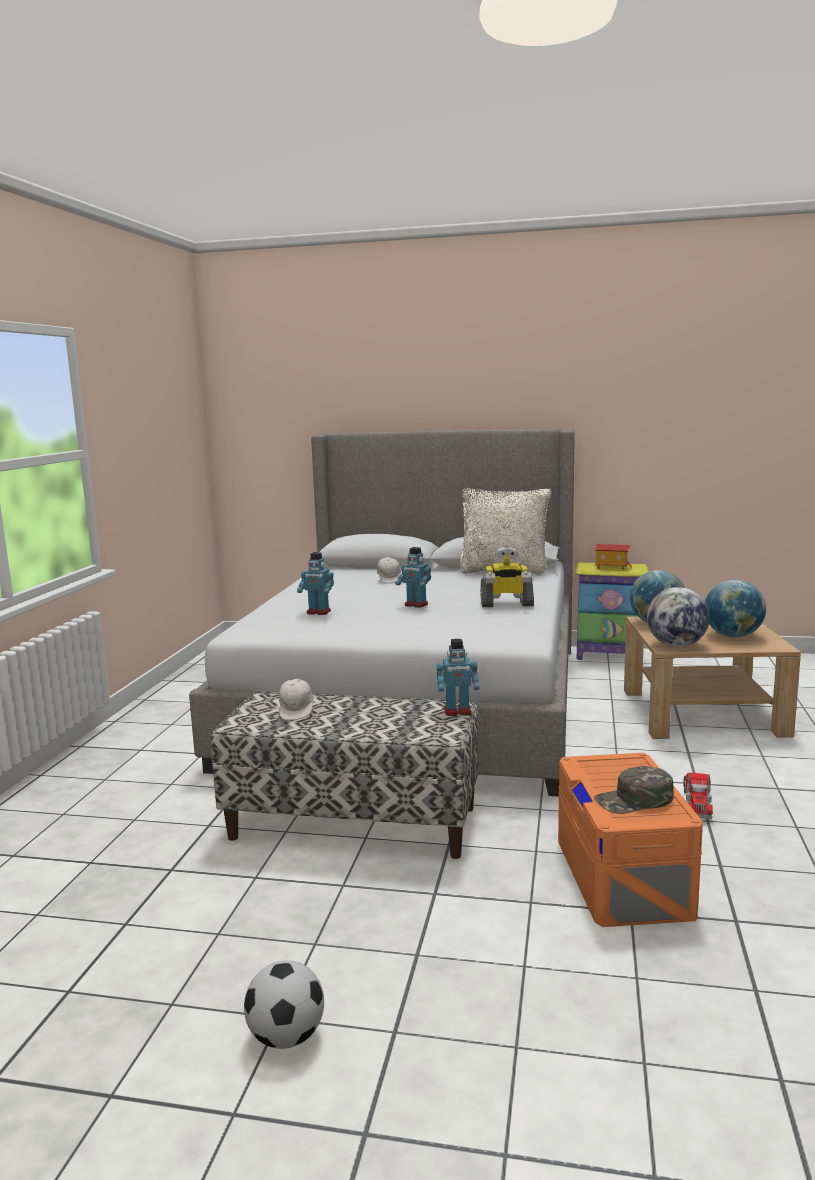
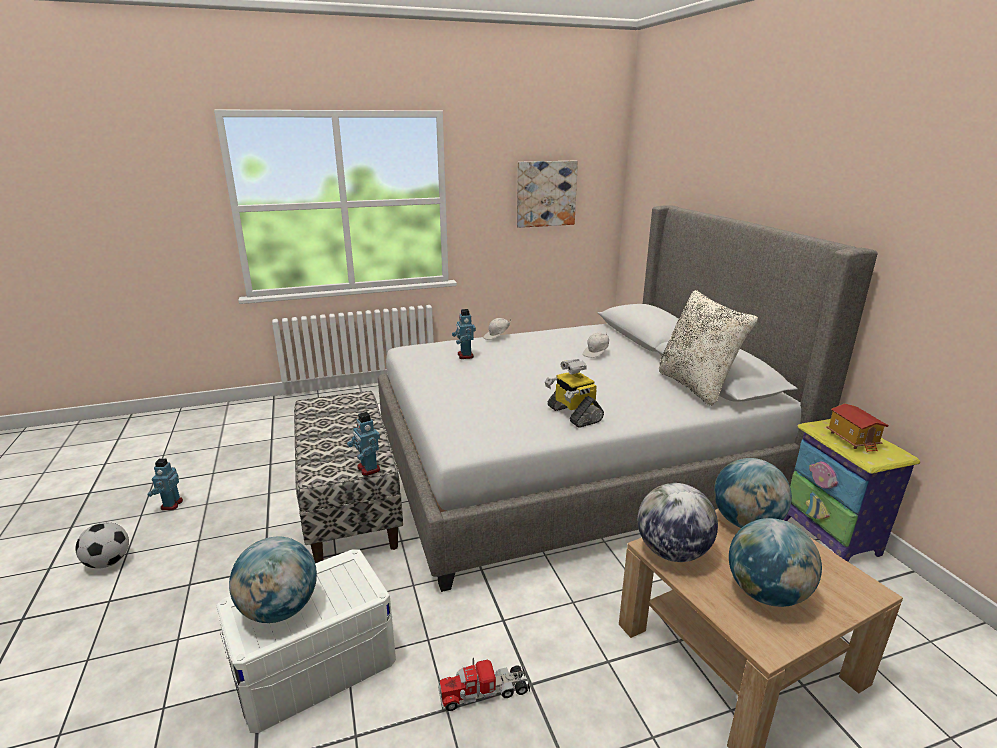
camera: 60 degrees right, 10 degrees up
(161, 439) = (546, 193): none -> picture
(297, 711) = (341, 413): white cap -> white cap (497, 337)
(415, 605) = (529, 380): toy robot -> toy robot (171, 504)
(623, 876) = (314, 665): orange storage box -> white storage box
(634, 800) = (279, 610): green cap -> globe

